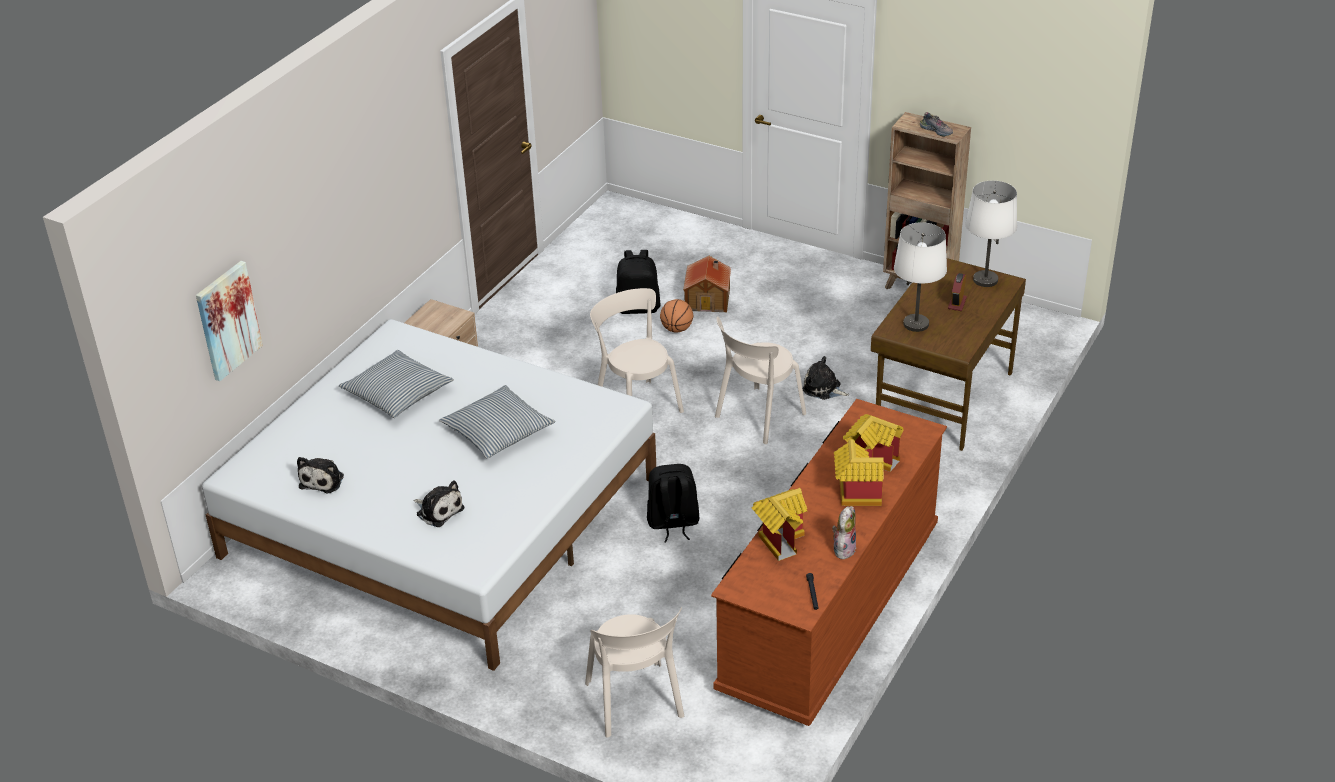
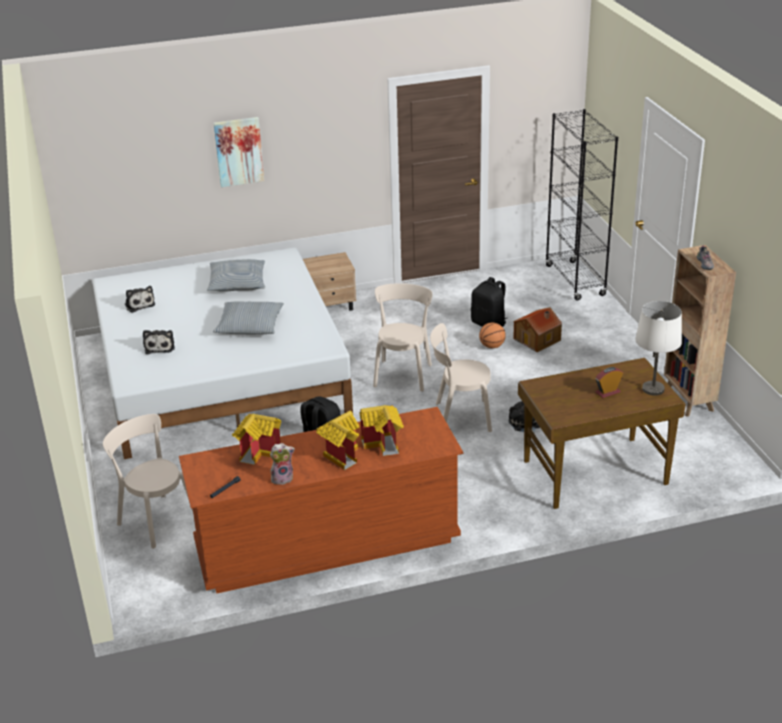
camera: 45 degrees right, 5 degrees down
(227, 320) = (137, 184): picture -> picture (239, 151)
(323, 480) = (139, 304): plush toy -> plush toy turned 90 degrees counterclockwise
(635, 703) = (156, 519): beige chair -> beige chair turned 105 degrees clockwise
(651, 219) = (575, 281): none -> black bookcase
(915, 324) = (558, 389): white table lamp -> none

